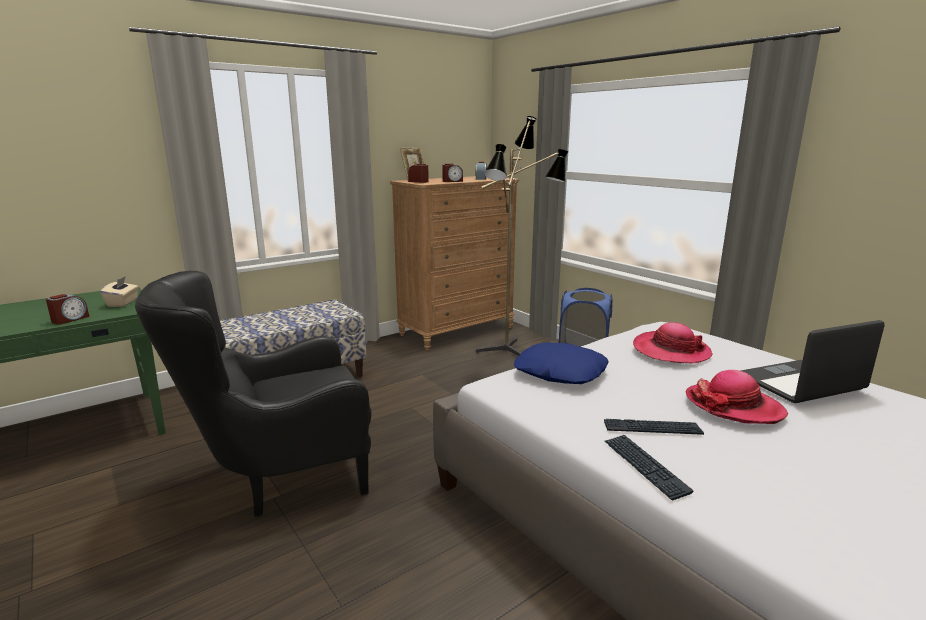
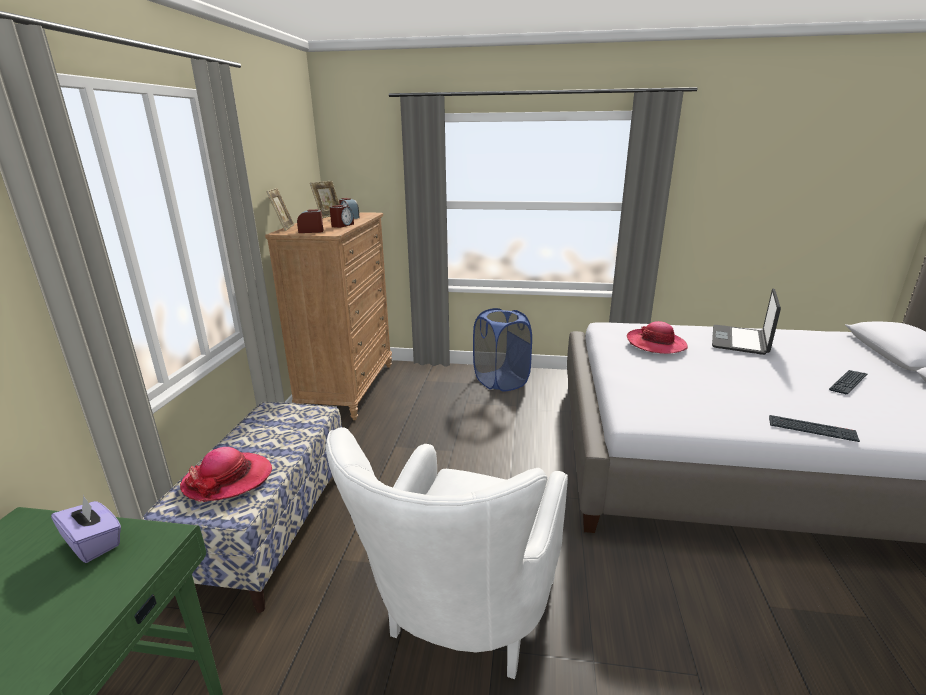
camera: 45 degrees left, 5 degrees up
(70, 319) = (74, 622): alarm clock -> none
(123, 303) = (94, 543): beige tissue box -> purple tissue box
(280, 478) = (462, 627): black armchair -> white armchair
(473, 177) = (328, 216): none -> picture frame
(513, 351) = (430, 388): floor lamp -> none
(560, 372) = (644, 389): blue pillow -> none
(652, 428) = (762, 403): keyboard -> keyboard (848, 383)
(733, 406) = (753, 369): hat -> hat (228, 479)

